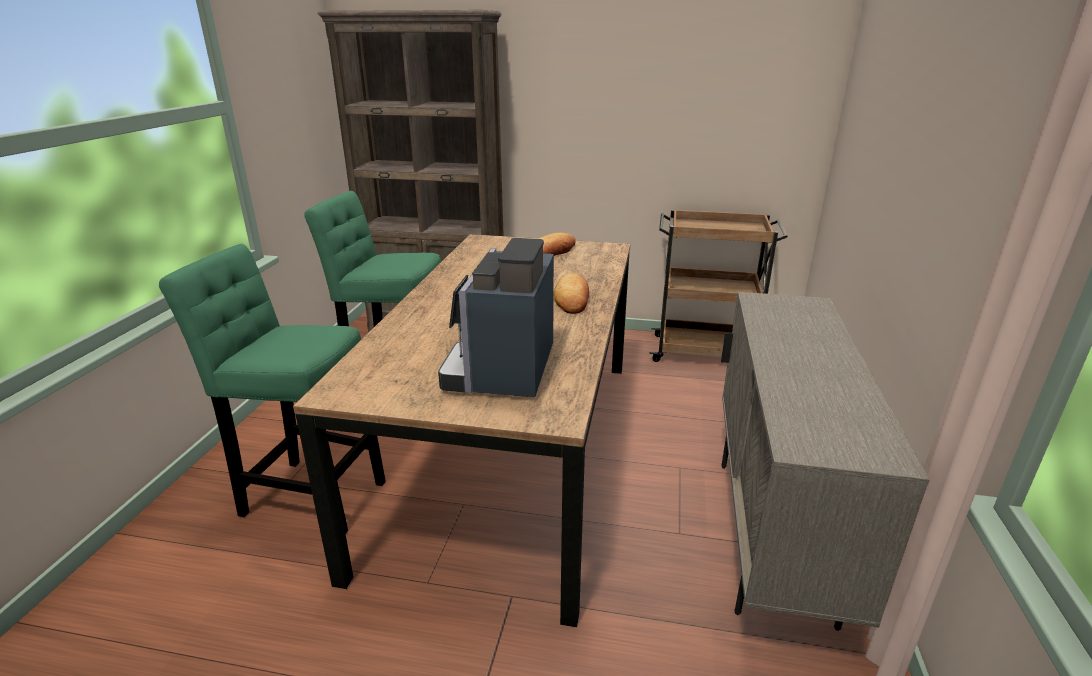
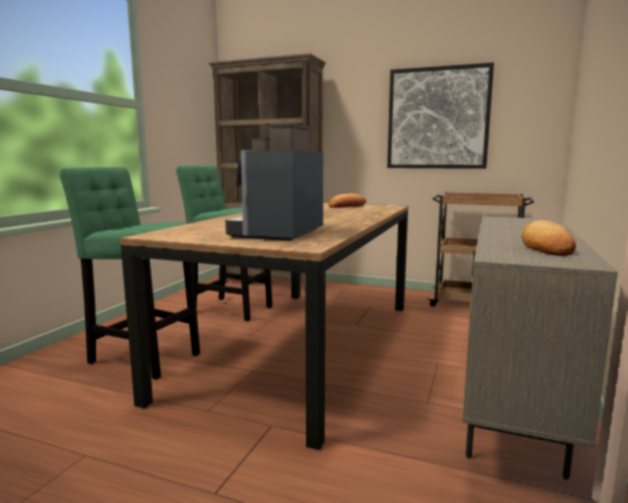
camera: 10 degrees right, 15 degrees down
(572, 299) = (350, 217): bread -> bread (546, 246)
(663, 106) = (437, 118): none -> picture

